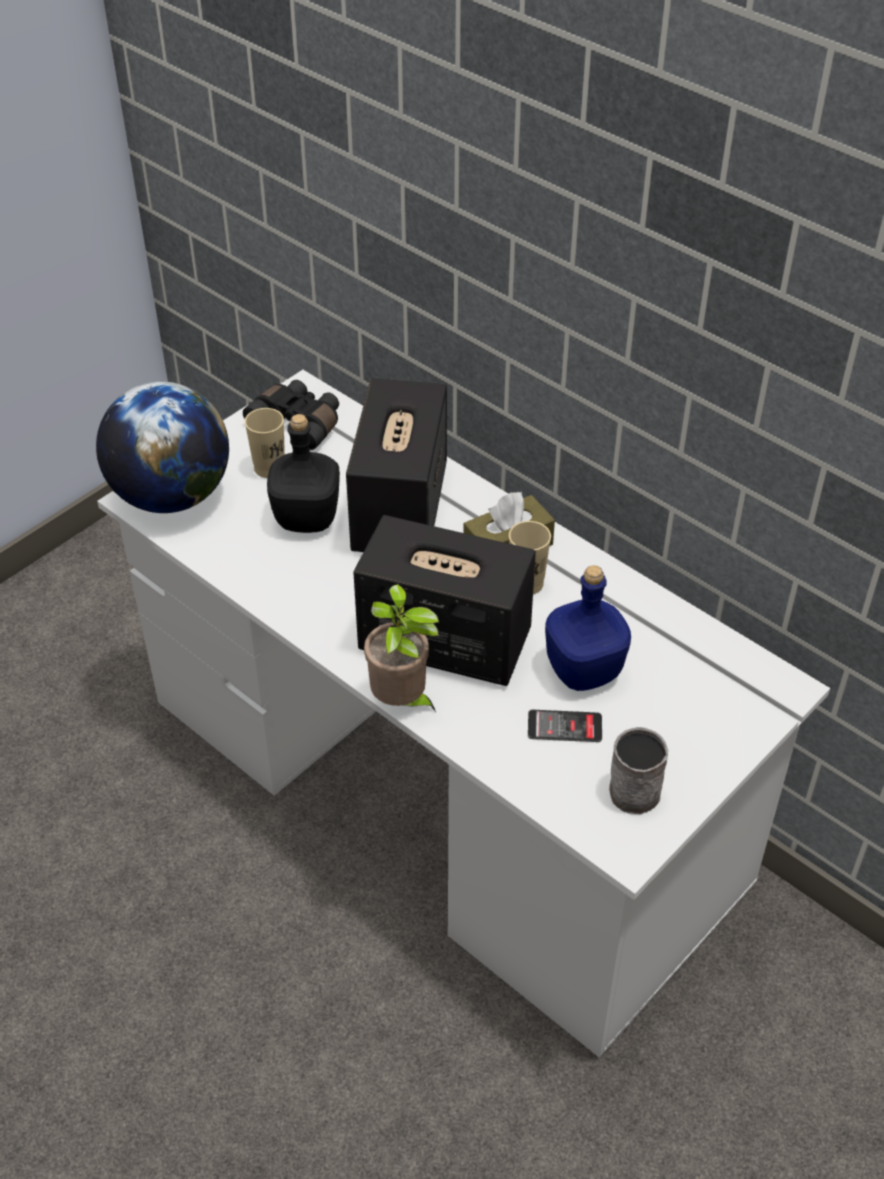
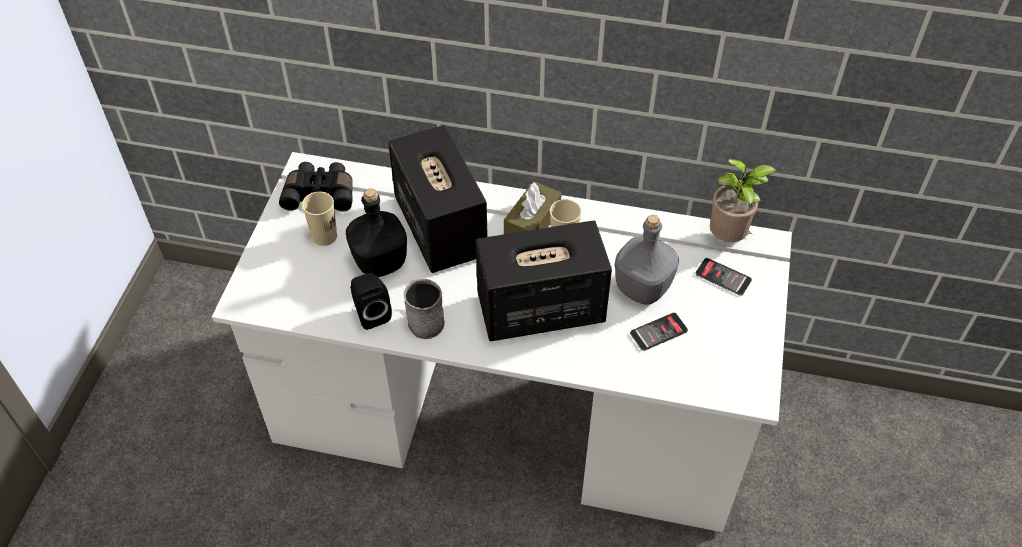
camera: 30 degrees left, 5 degrees up
(171, 495) = (267, 288): globe -> none
(257, 566) = (371, 313): none -> black speaker
(402, 702) = (544, 365): potted plant -> potted plant (729, 239)
(585, 670) = (643, 287): blue bottle -> grey bottle
(634, 785) = (727, 350): grey mug -> grey mug (423, 319)
(695, 701) = (723, 277): none -> phone

